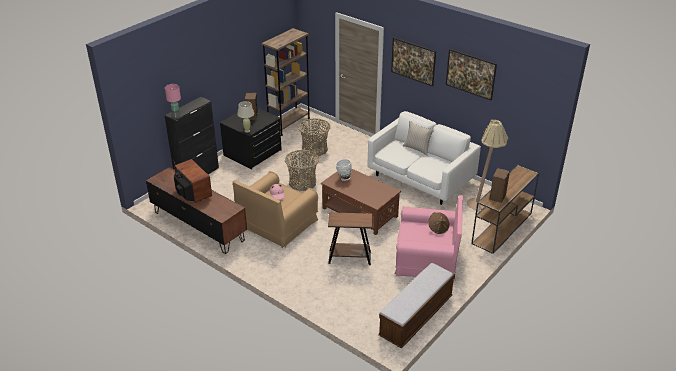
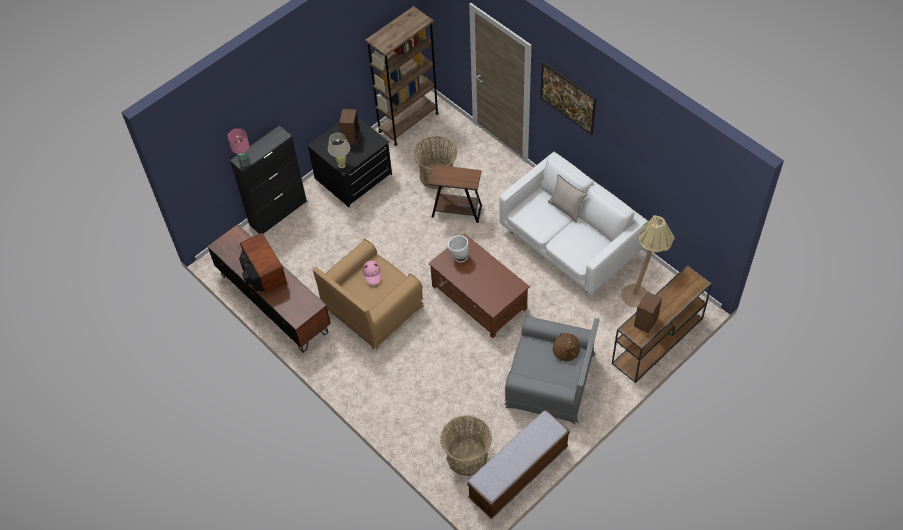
camera: 10 degrees right, 20 degrees up
(302, 182) = (412, 237): basket -> basket (467, 456)
(349, 258) = (454, 373): brown side table -> brown side table (456, 211)
(426, 256) = (550, 380): pink armchair -> grey armchair
(469, 83) = (636, 149): picture -> none

